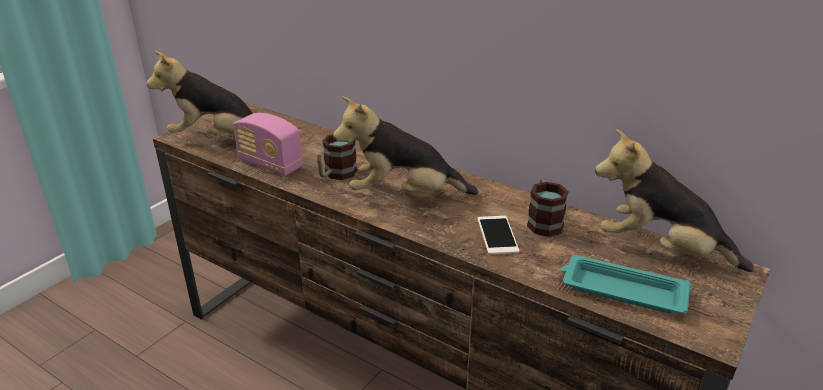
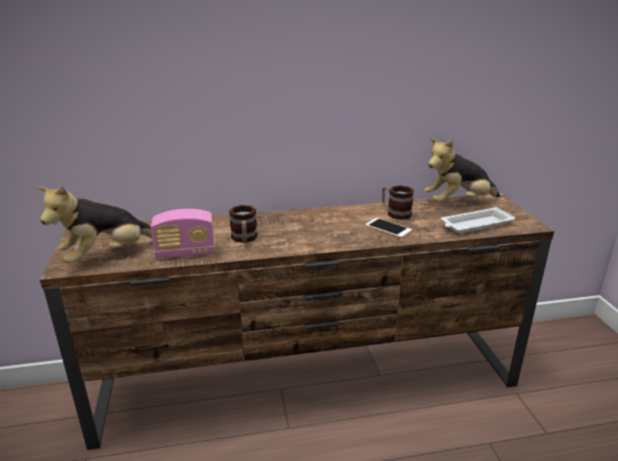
camera: 45 degrees left, 5 degrees down
(404, 194) = (306, 231): plush toy -> none
(621, 290) = (475, 225): turquoise tray -> white tray

